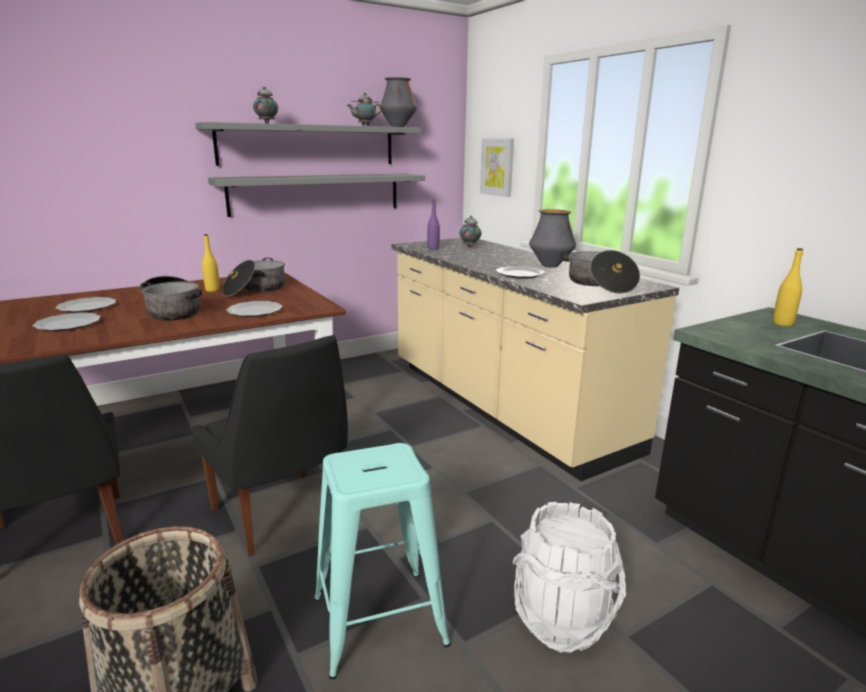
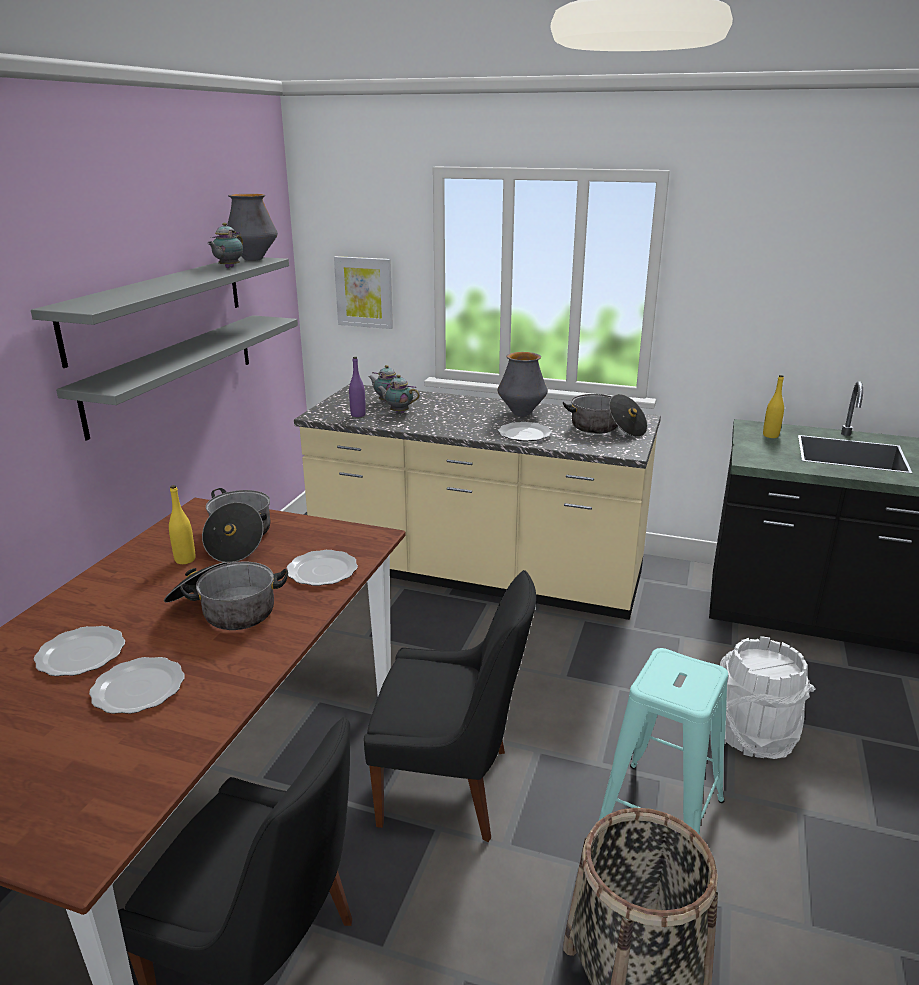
camera: 40 degrees left, 5 degrees up
(267, 123) = (140, 293): teapot -> teapot (398, 412)

